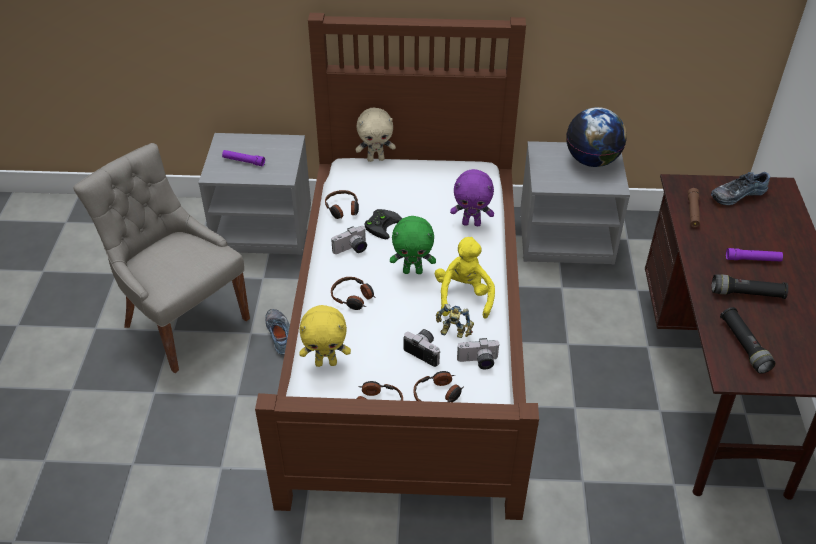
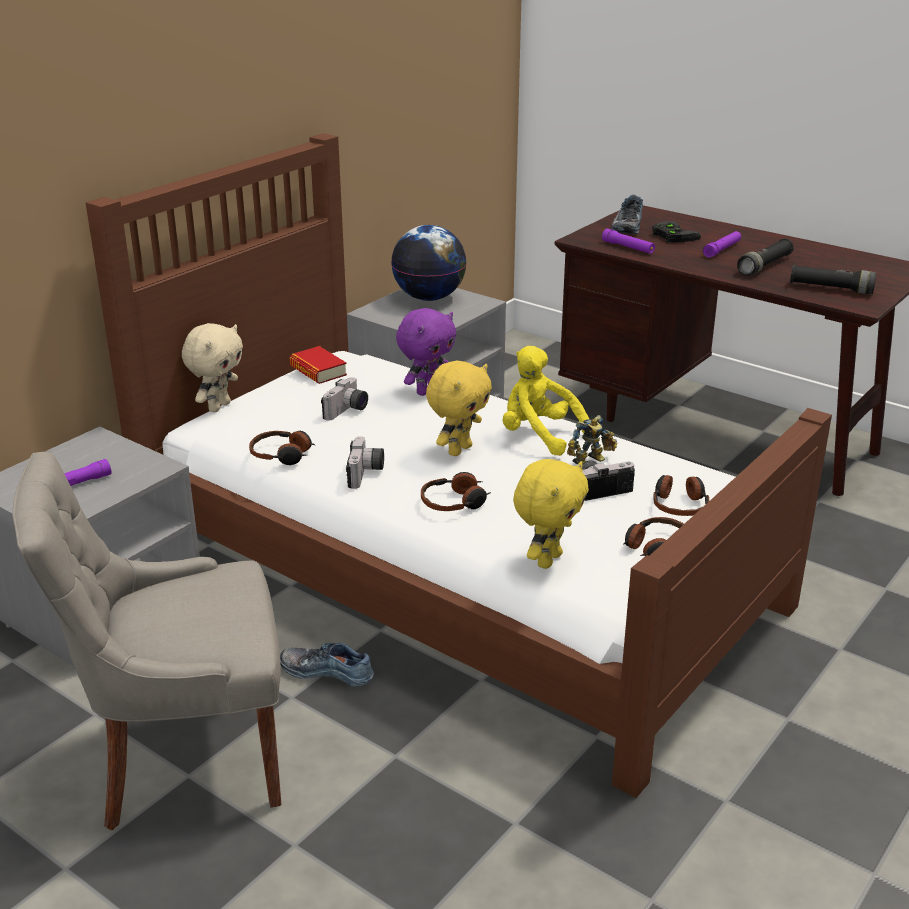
camera: 55 degrees left, 15 degrees down
(381, 224) = (349, 440): black game controller -> black game controller (672, 235)
(413, 271) = (458, 450): green plush toy -> yellow plush toy
(449, 170) = (318, 371): none -> book
(478, 362) = (652, 464): camera -> camera (347, 411)
(693, 212) = (628, 247): brown flashlight -> purple flashlight

